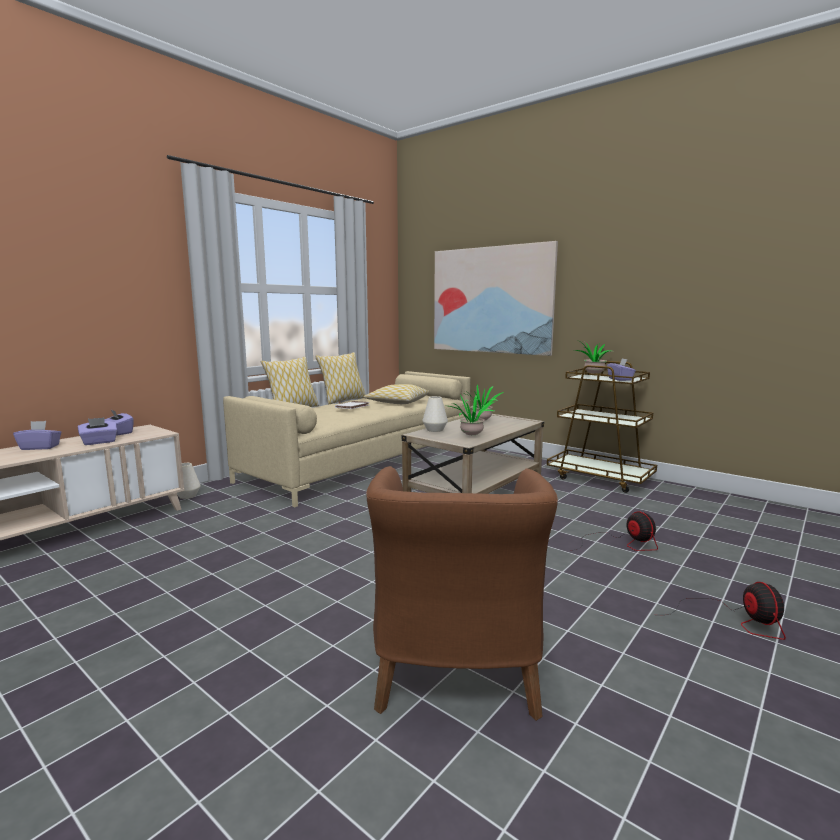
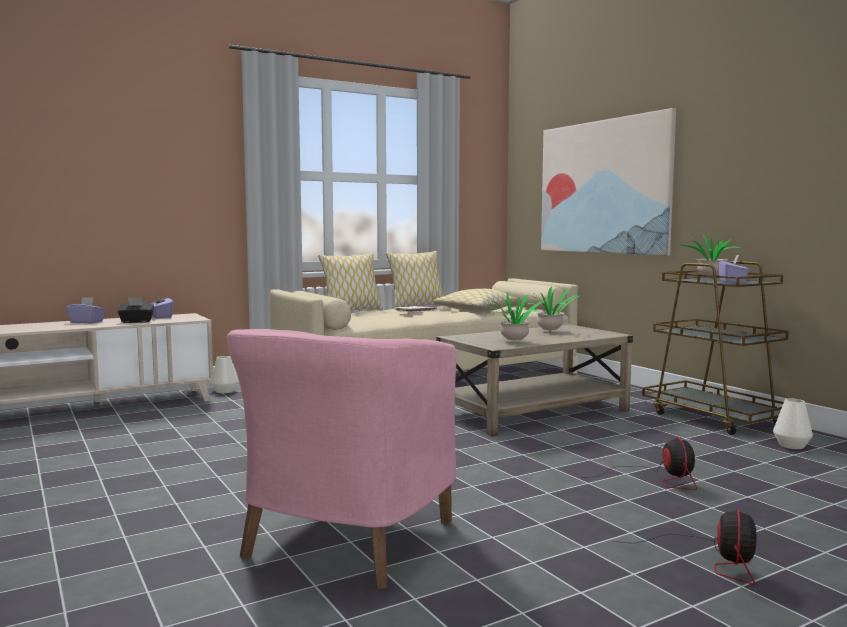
camera: 20 degrees right, 5 degrees down
(99, 442) = (136, 321): purple tissue box -> black tissue box
(435, 430) = (481, 335): white vase -> white vase (792, 446)
(456, 666) = (344, 542): brown armchair -> pink armchair

